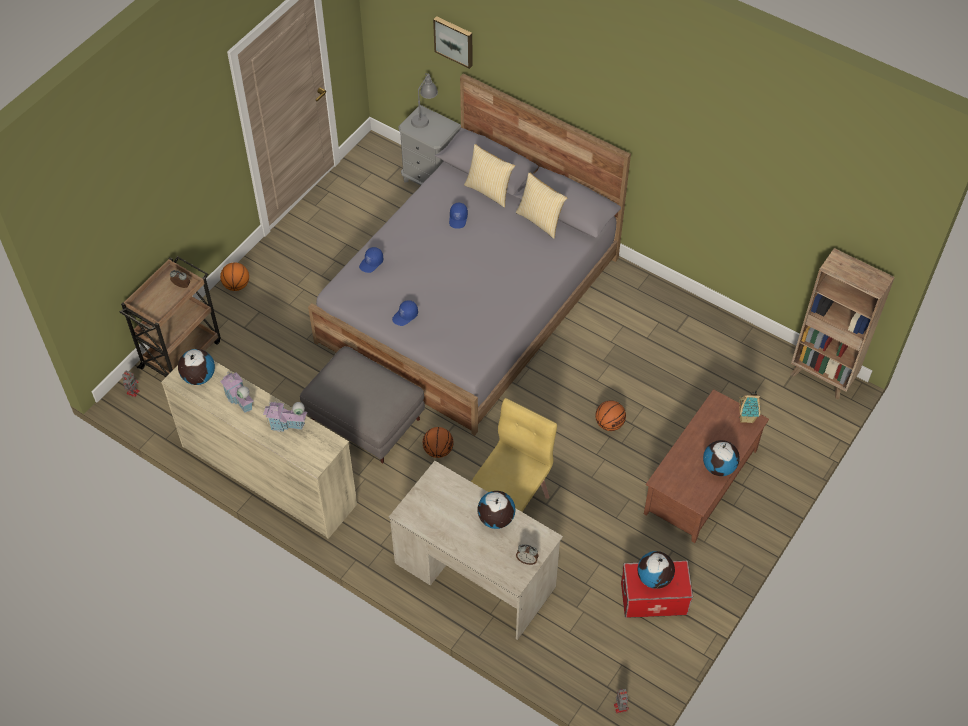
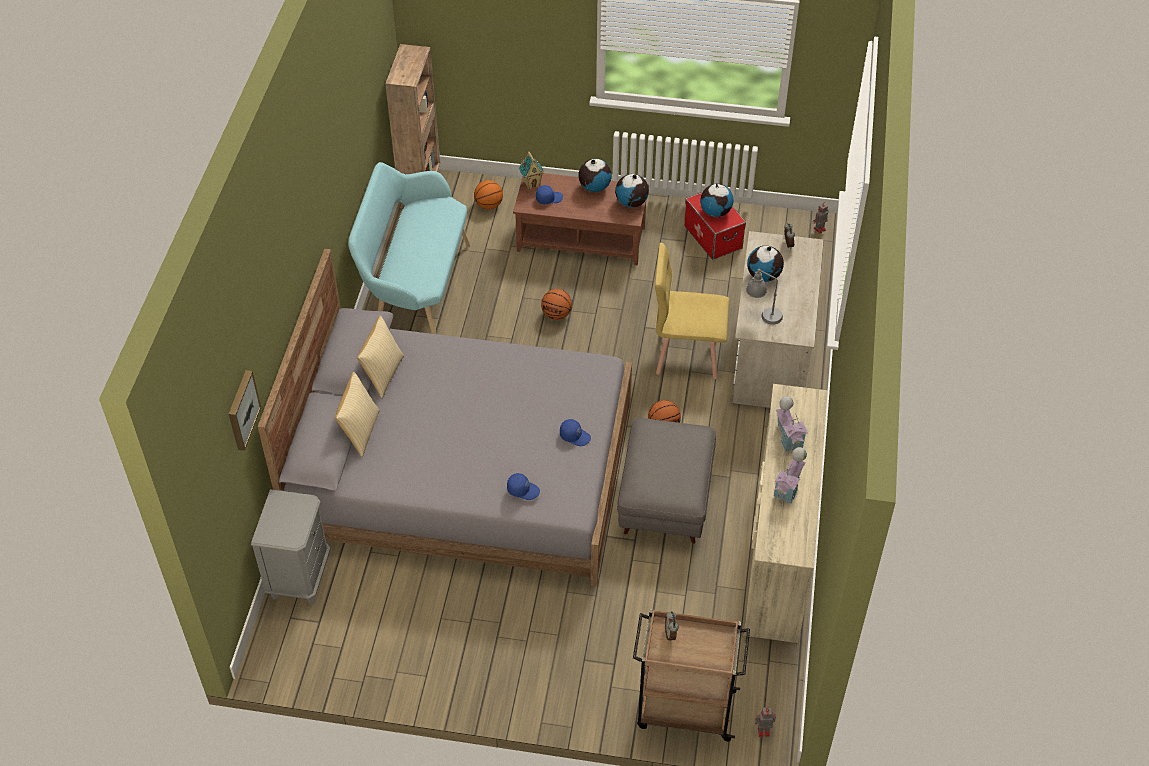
camera: 115 degrees left, 5 degrees down
(198, 377) = (786, 537): globe -> globe (631, 203)
(236, 285) = (559, 703): basketball -> basketball (489, 205)
(424, 117) = (272, 528): grey table lamp -> grey table lamp (762, 315)
(458, 219) = (416, 442): blue cap -> blue cap (549, 198)
(686, 331) = (416, 293): none -> turquoise bench

